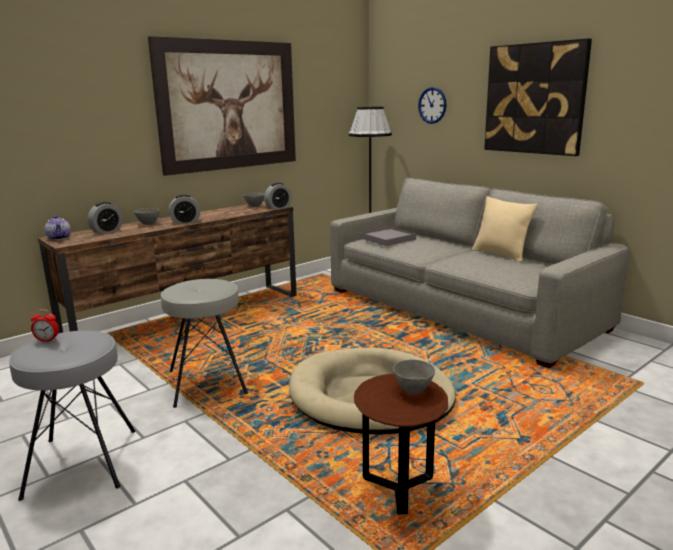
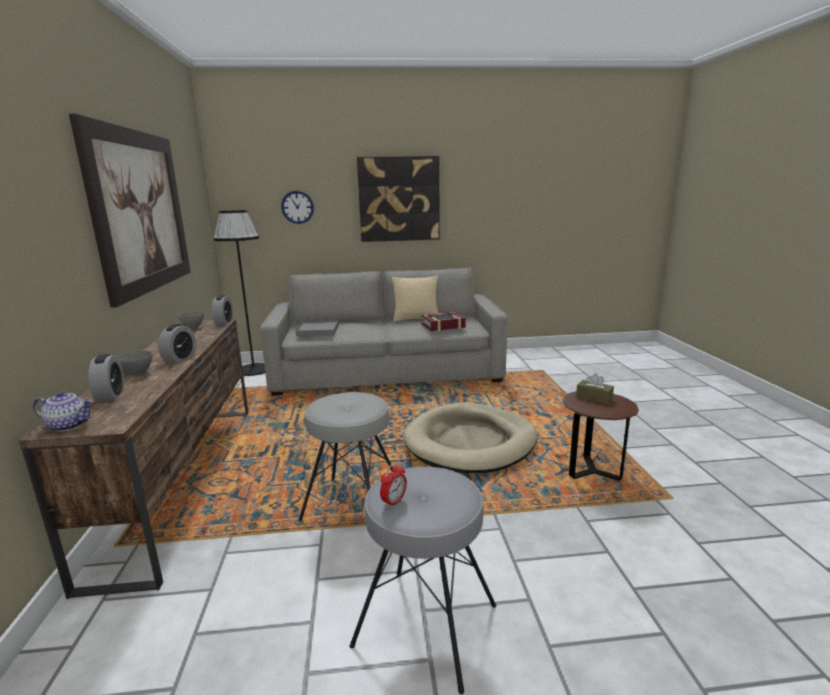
camera: 55 degrees left, 0 degrees up
(413, 390) = (594, 397): grey bowl -> brown tissue box
(500, 268) = (443, 326): none -> book

